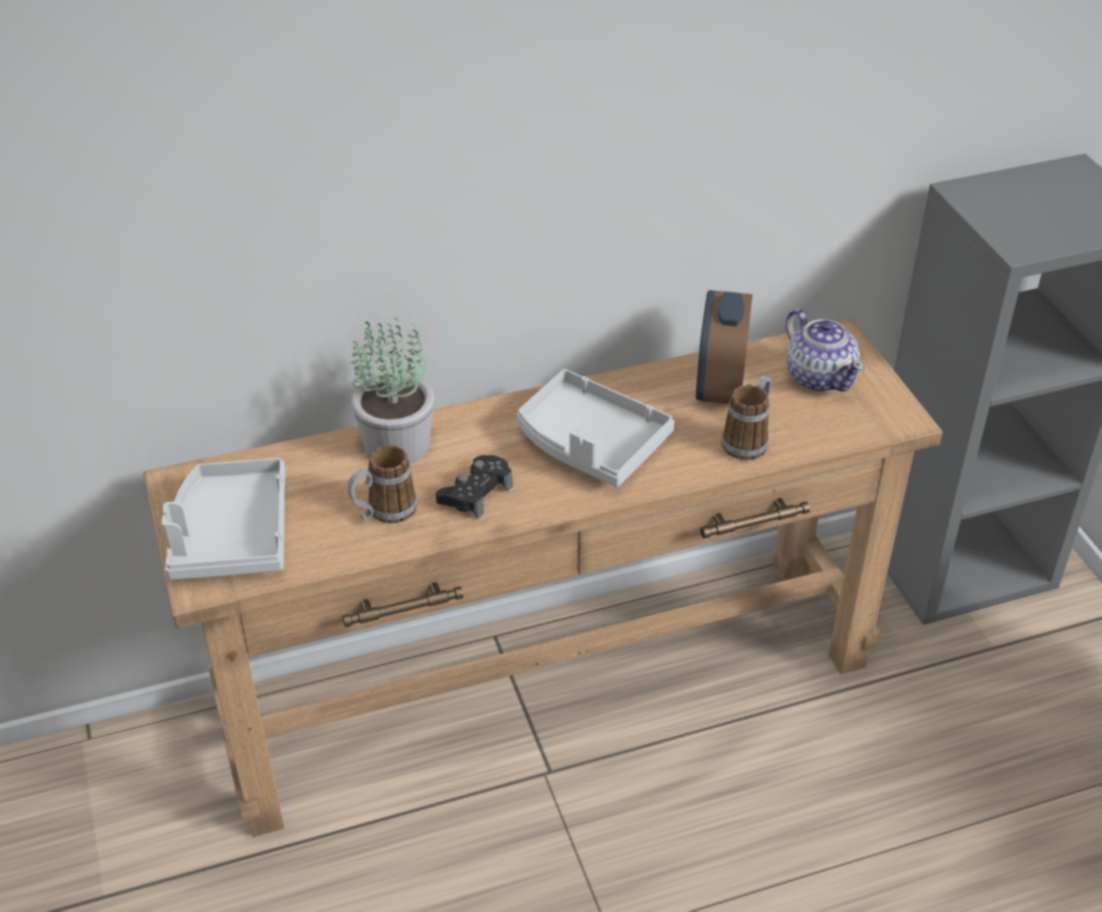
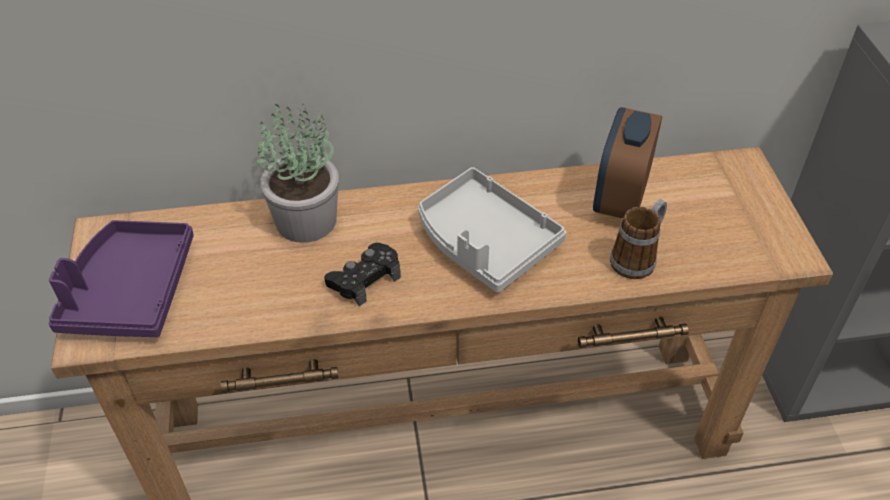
camera: 10 degrees right, 5 degrees up
(230, 535) = (129, 291): grey tray -> purple tray
(384, 512) = (274, 287): mug -> none
(819, 376) = (718, 201): teapot -> none

